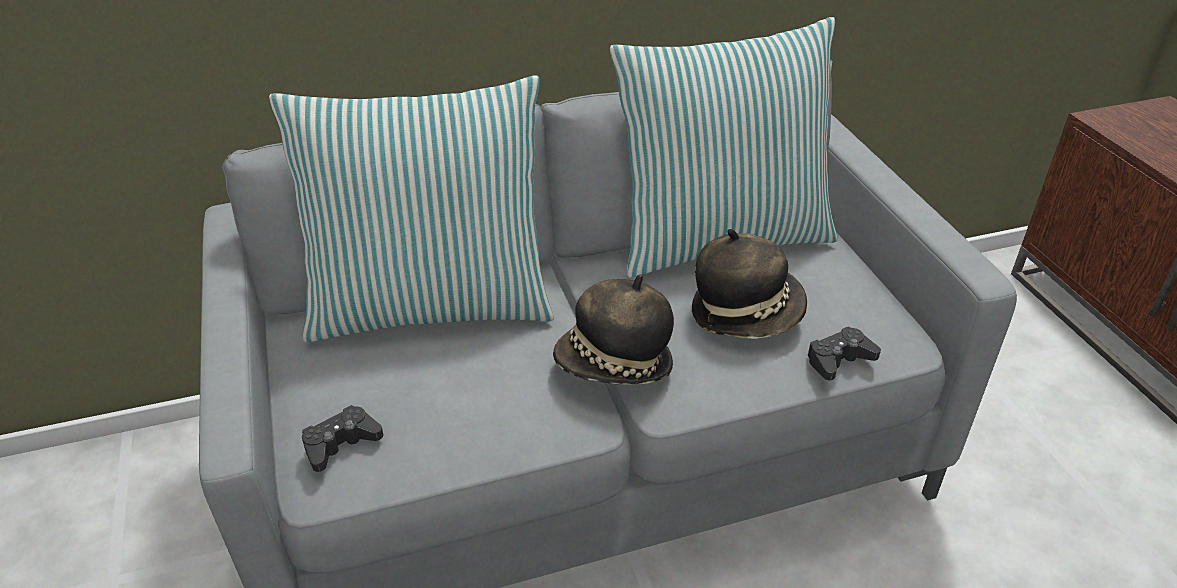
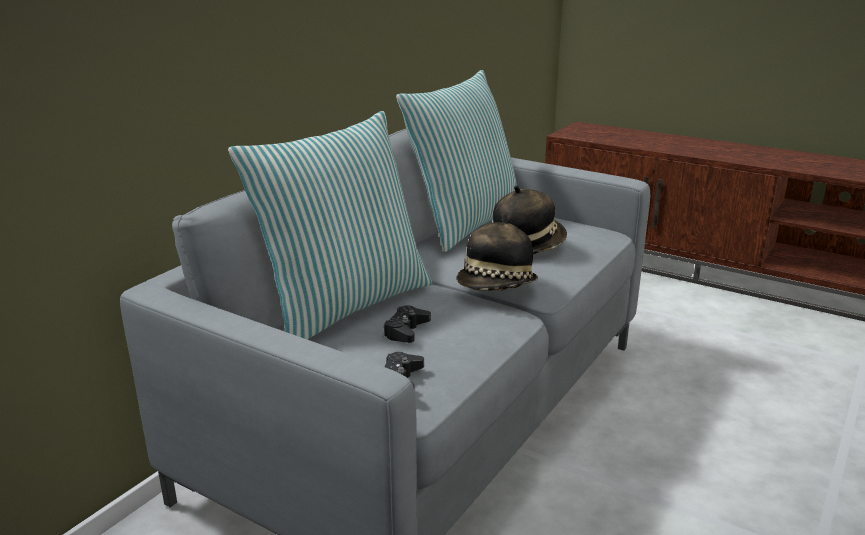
camera: 40 degrees left, 15 degrees down
(839, 360) = (595, 247): black game controller -> black game controller (406, 330)

